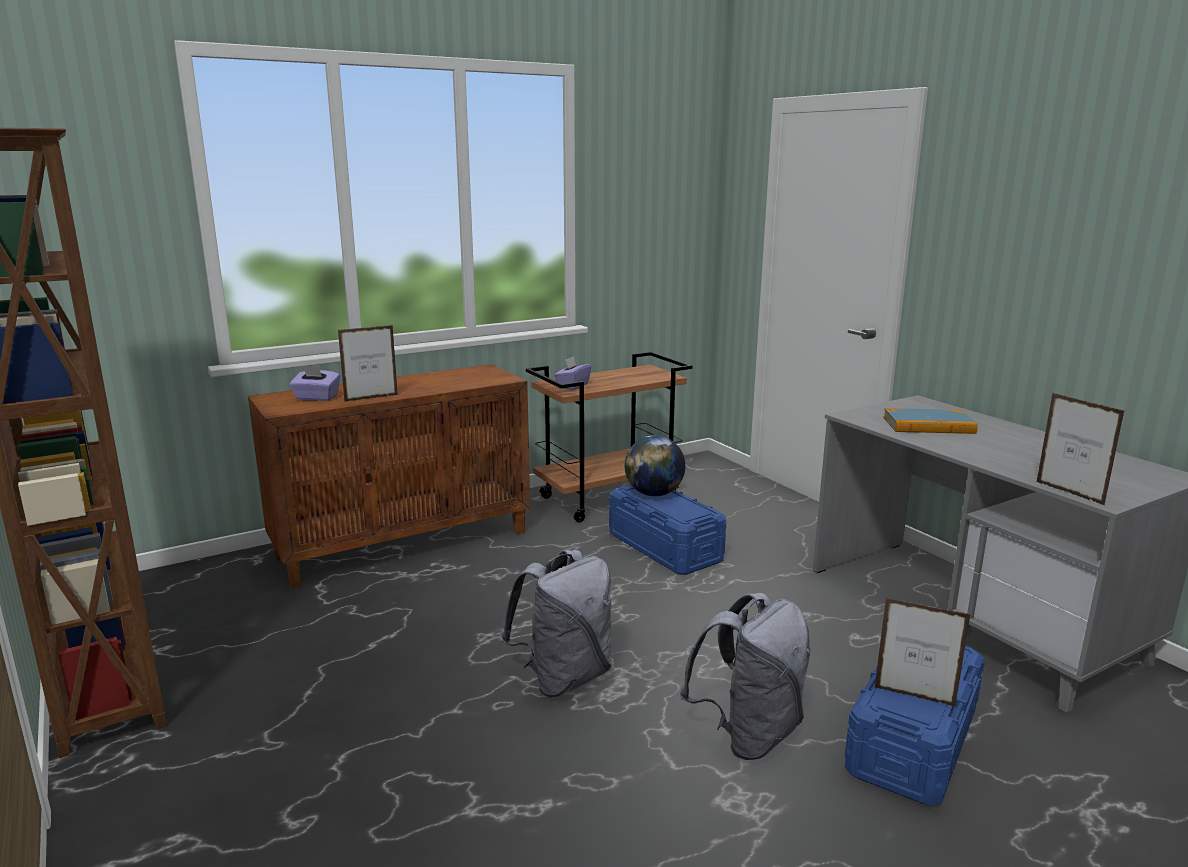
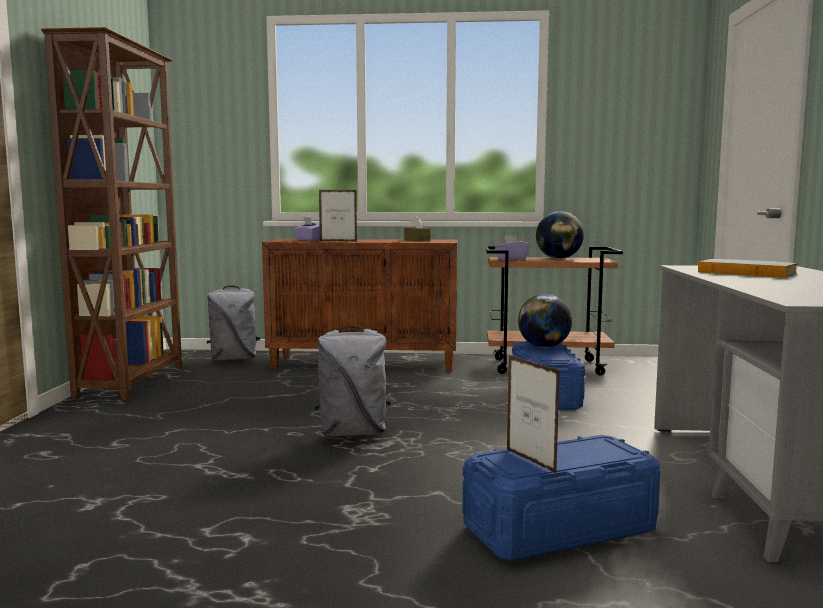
camera: 35 degrees right, 10 degrees down
(460, 377) = (417, 240): none -> brown tissue box
(614, 376) = (559, 258): none -> globe
(748, 734) = (428, 487): grey backpack -> grey backpack (234, 359)
(1069, 493) = (771, 297): picture frame -> none

